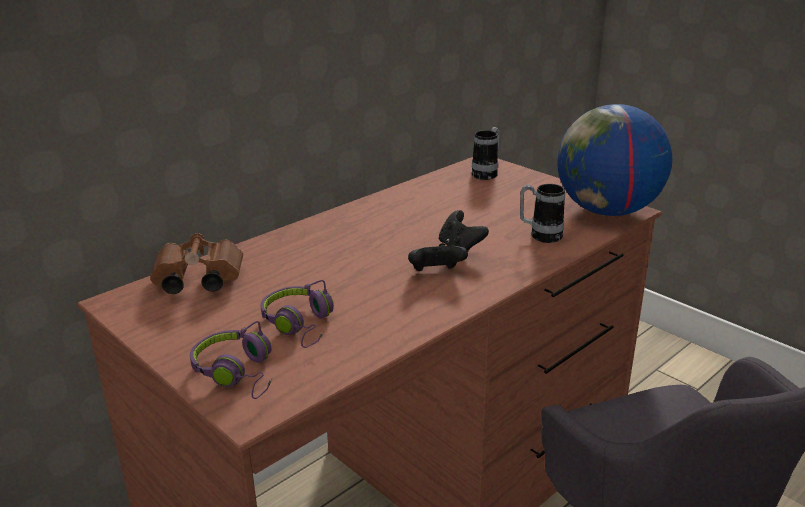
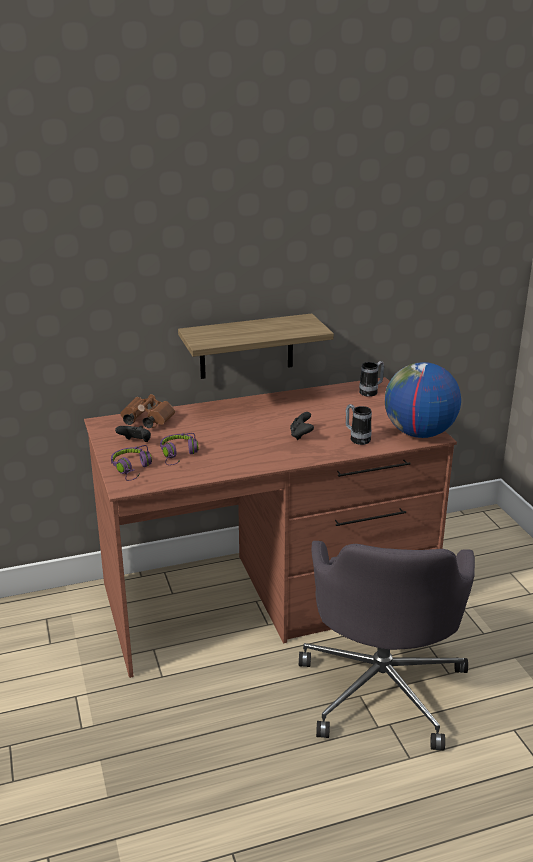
camera: 25 degrees right, 0 degrees up
(316, 132) = (246, 346): none -> shelf
(436, 273) = (272, 446): black game controller -> black game controller (135, 443)

